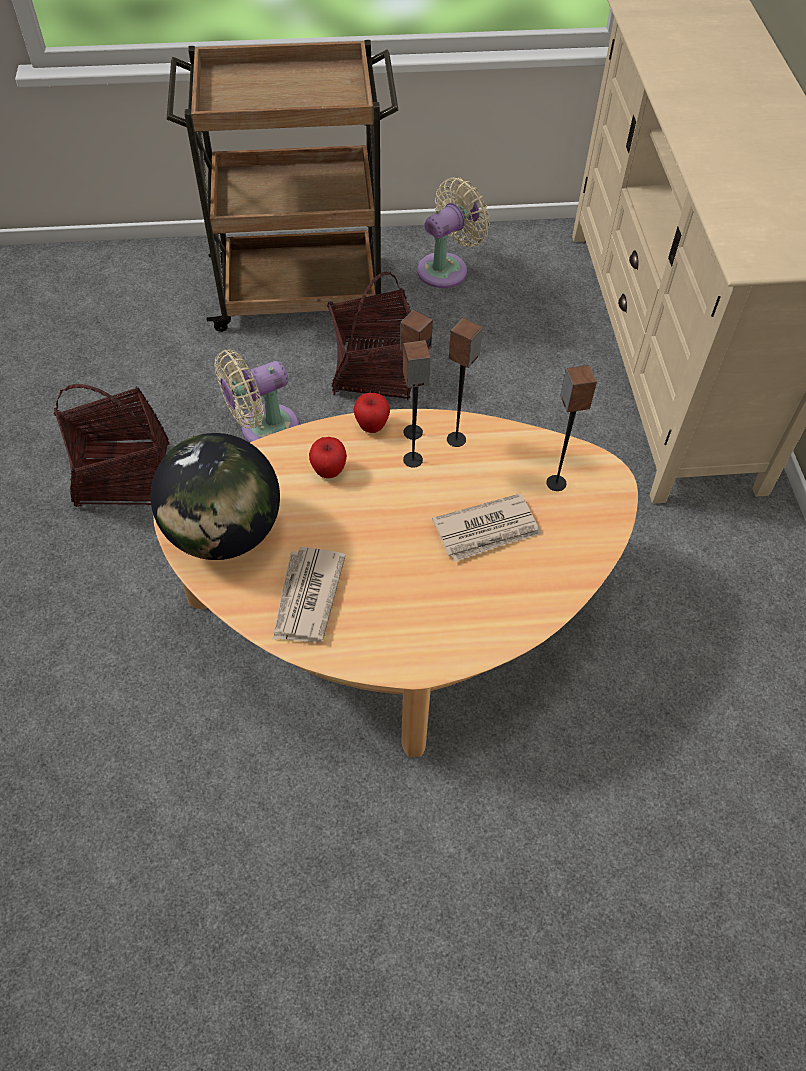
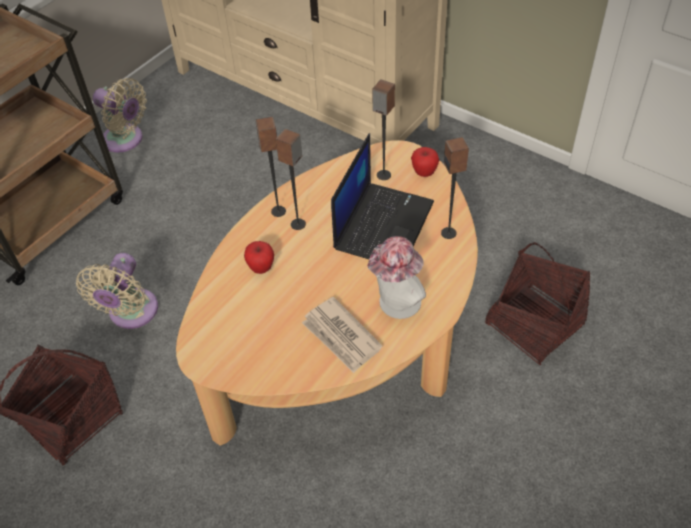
camera: 45 degrees left, 5 degrees down
(224, 532) = (249, 349): globe -> none
(372, 426) = (252, 227): apple -> apple (424, 173)
(376, 370) = (158, 226): basket -> basket (534, 324)
(390, 617) = (395, 305): none -> hat
(446, 268) = (126, 140): beige fan -> beige fan turned 120 degrees clockwise
(456, 439) = (306, 196): speaker -> speaker (449, 233)
(487, 530) = (383, 224): newspaper -> laptop

